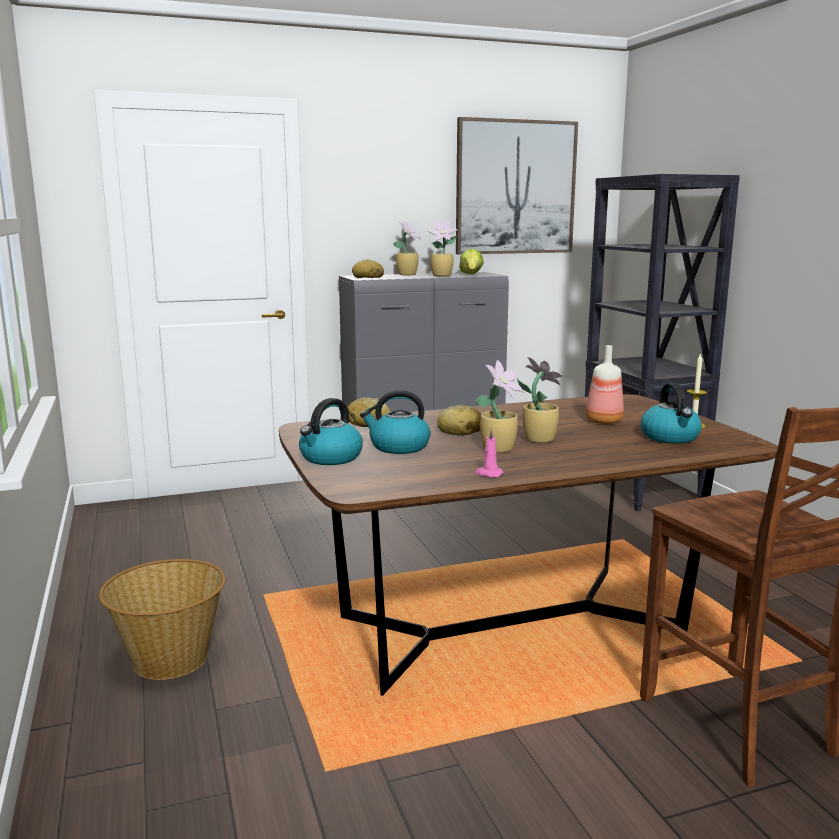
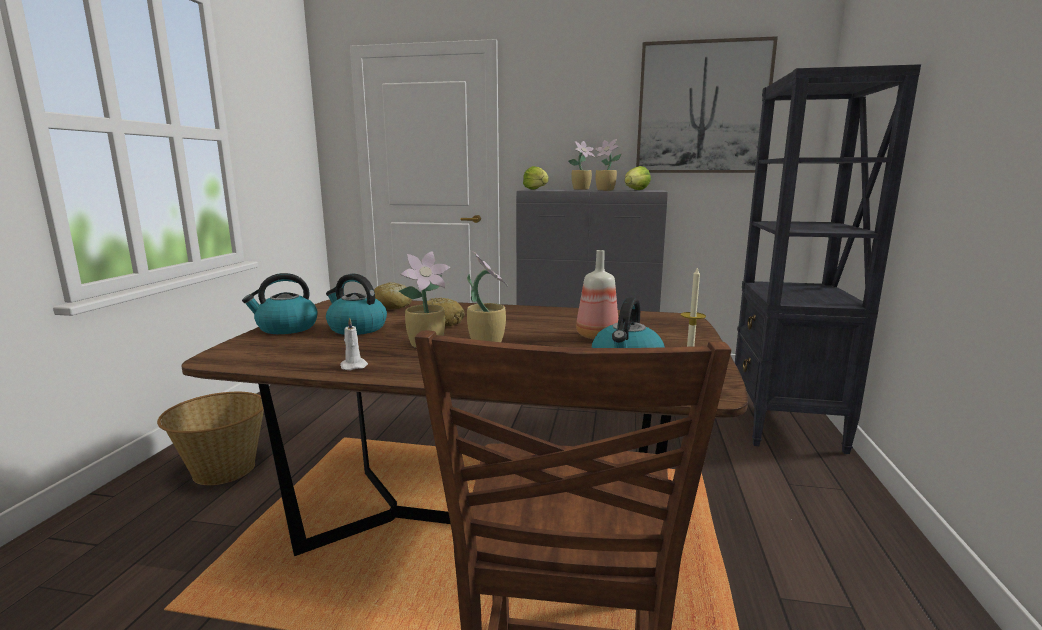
camera: 30 degrees right, 0 degrees up
(368, 277) = (536, 189): bread -> lettuce
(488, 474) = (353, 366): pink candle -> white candle

